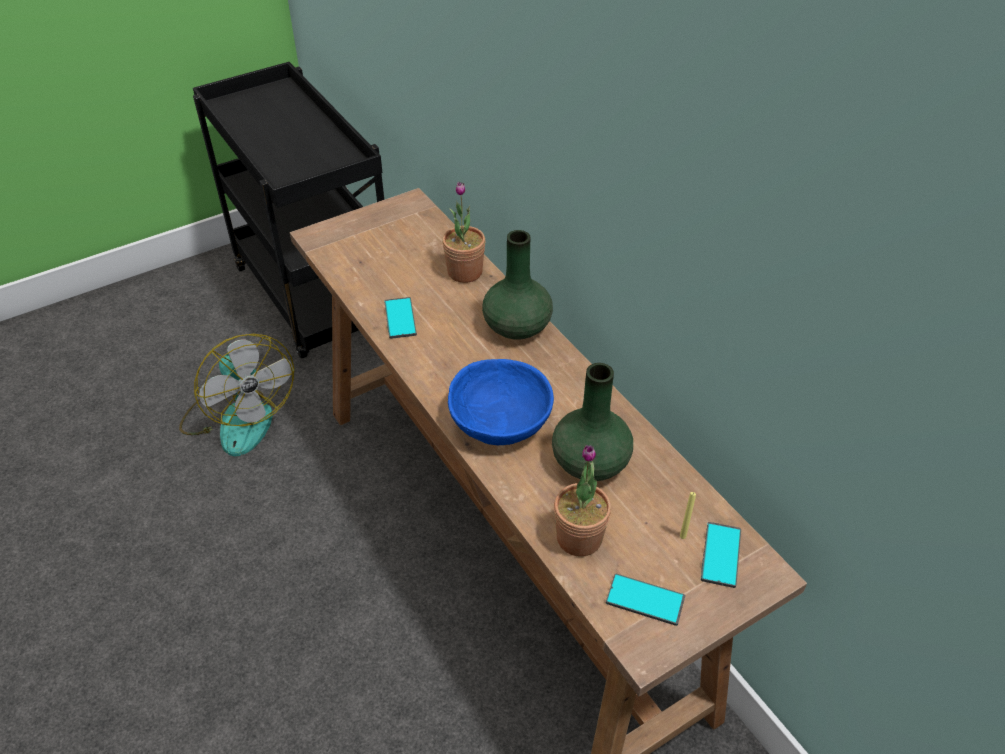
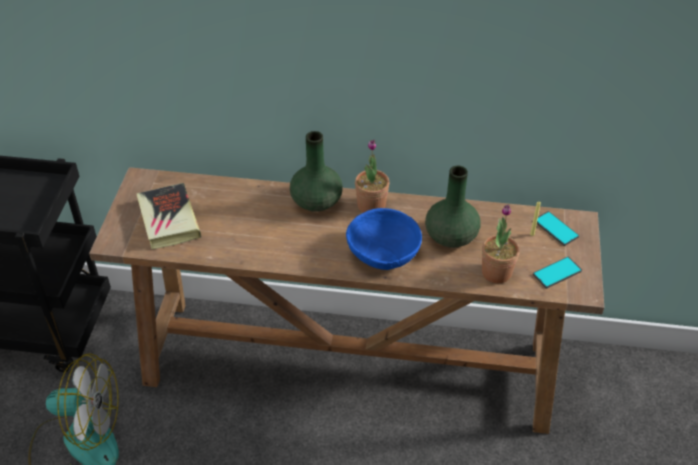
camera: 50 degrees left, 0 degrees up
(379, 250) = (168, 220): none -> book
(400, 318) = (247, 246): phone -> none
(465, 272) = (241, 194): potted plant -> potted plant (371, 205)

